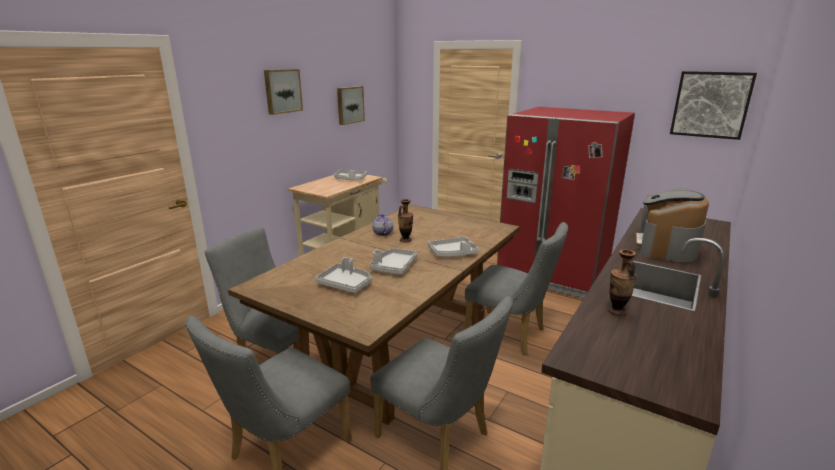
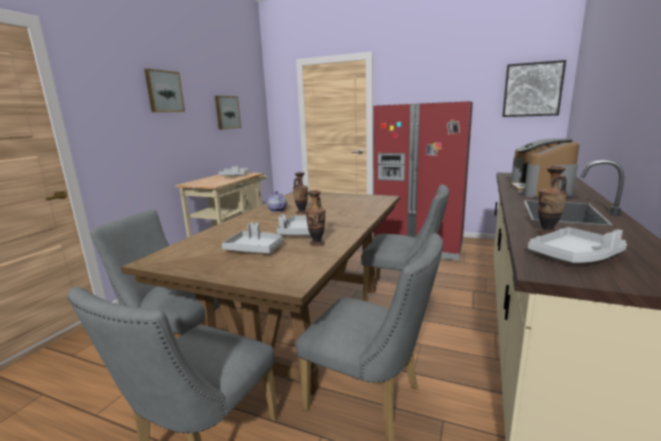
camera: 10 degrees left, 5 degrees down
(404, 285) = (317, 243): none -> vase
(453, 253) = (351, 217): grey tray -> grey tray (574, 256)

